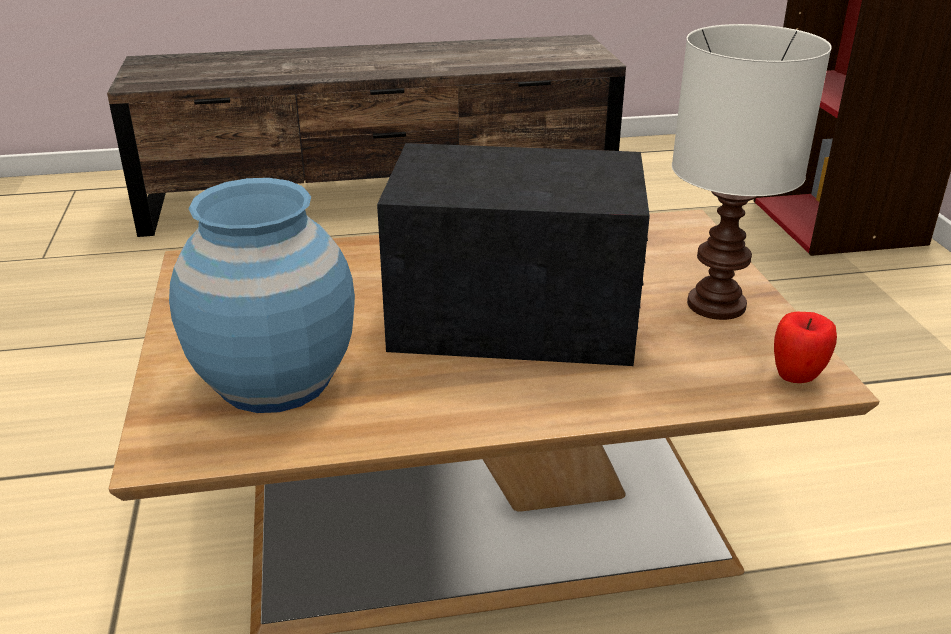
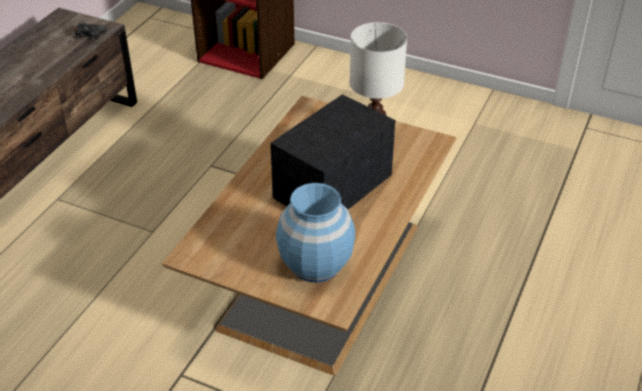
camera: 55 degrees left, 10 degrees up
(571, 59) = (90, 34): none -> black game controller
(796, 378) = (431, 145): apple -> none

